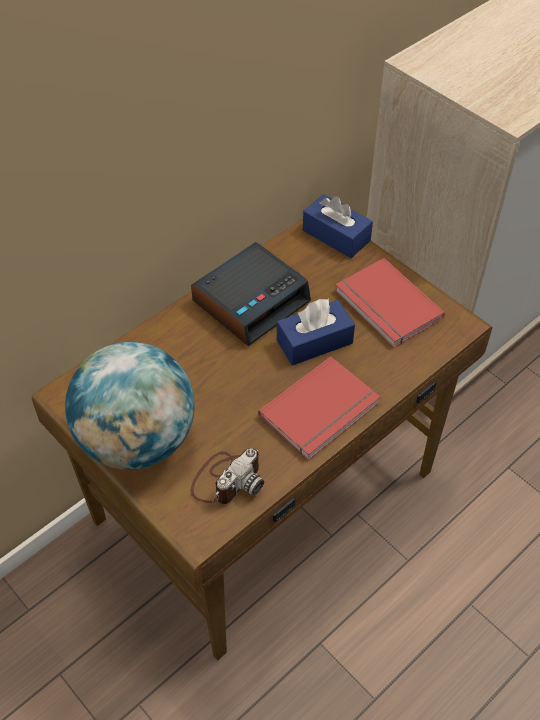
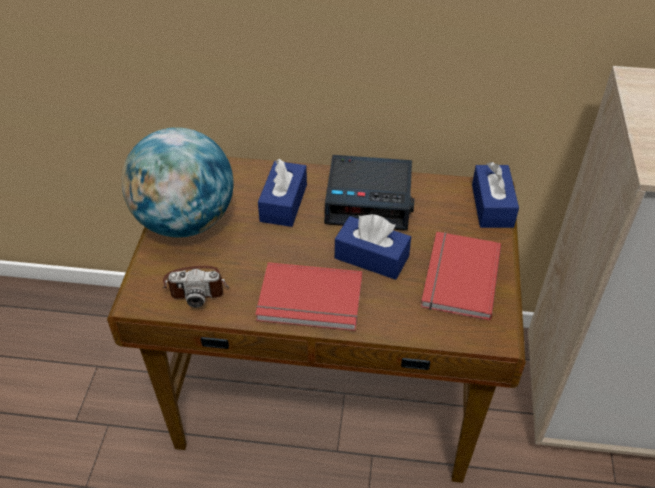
camera: 50 degrees right, 5 degrees down
(192, 357) = (283, 203): none -> blue tissue box

